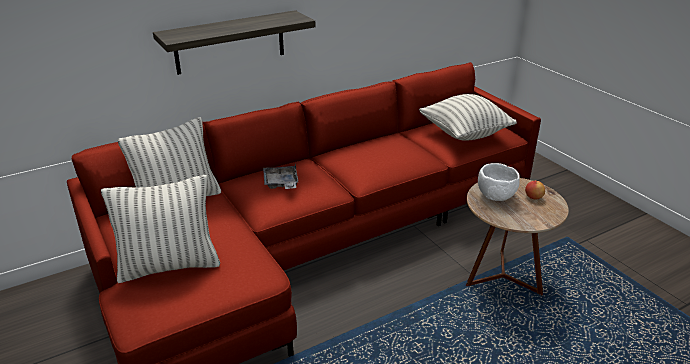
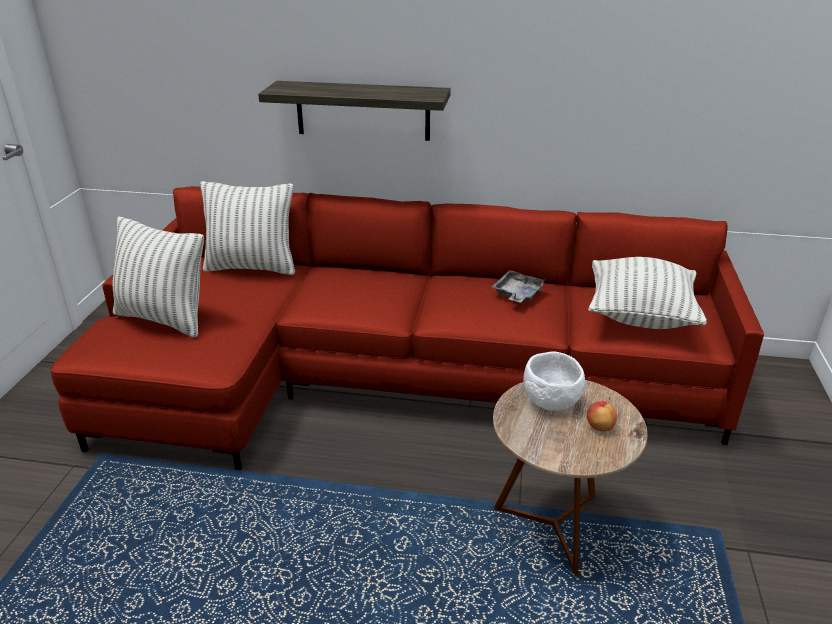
camera: 40 degrees right, 0 degrees up
(281, 183) = (351, 287): grey tray -> grey tray (517, 294)

